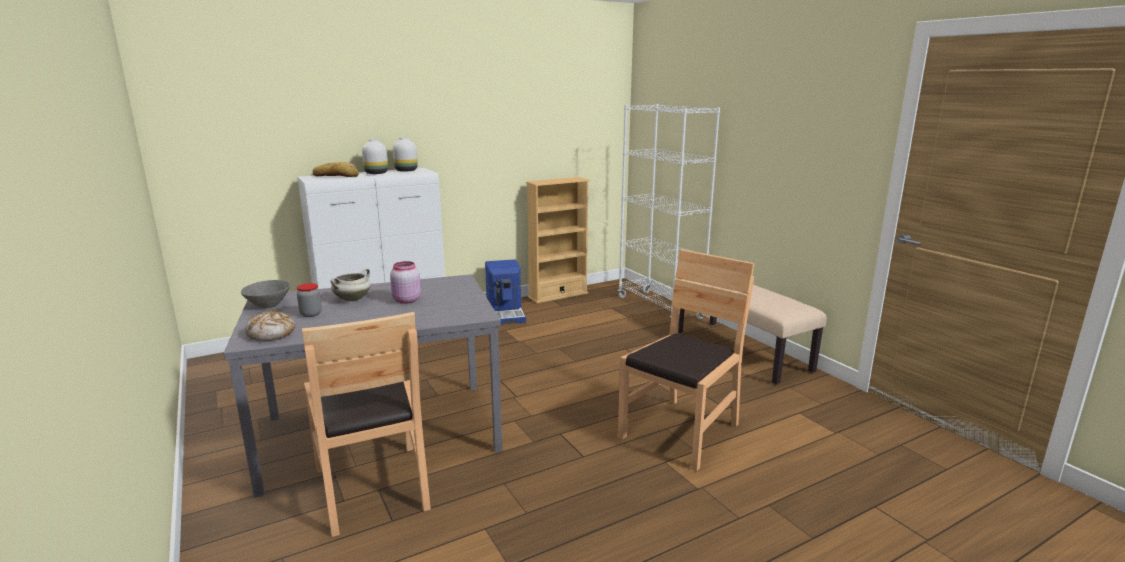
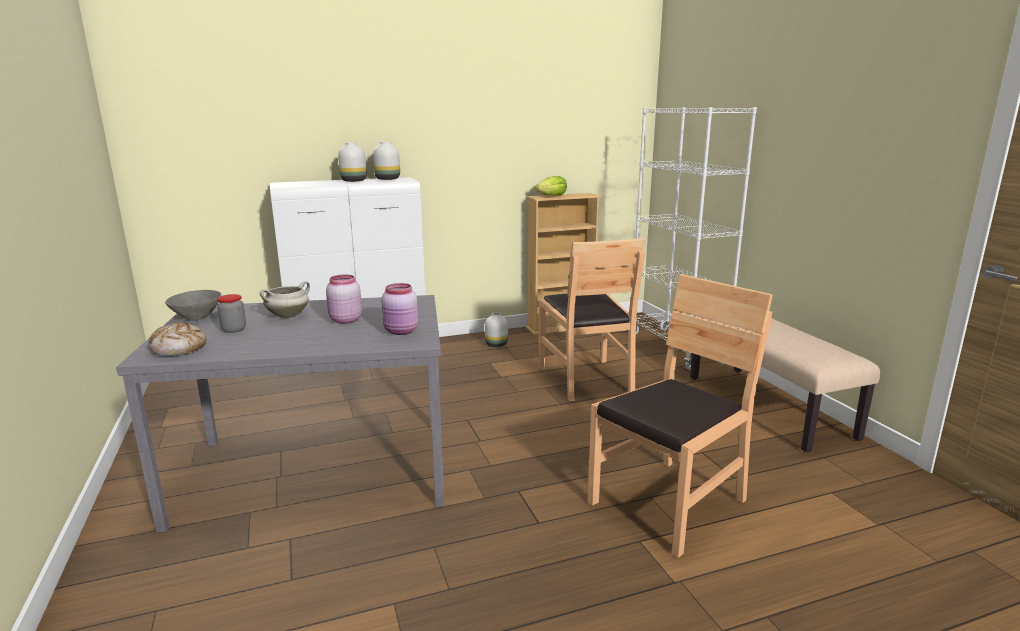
camera: 10 degrees right, 0 degrees up
(336, 176) = (309, 182): bread -> none
(373, 487) = (285, 534): brown chair -> brown chair (585, 379)
(460, 307) = (401, 331): none -> pink jar
(506, 313) = (497, 344): coffee machine -> white vase
(548, 181) = (552, 196): none -> lettuce

